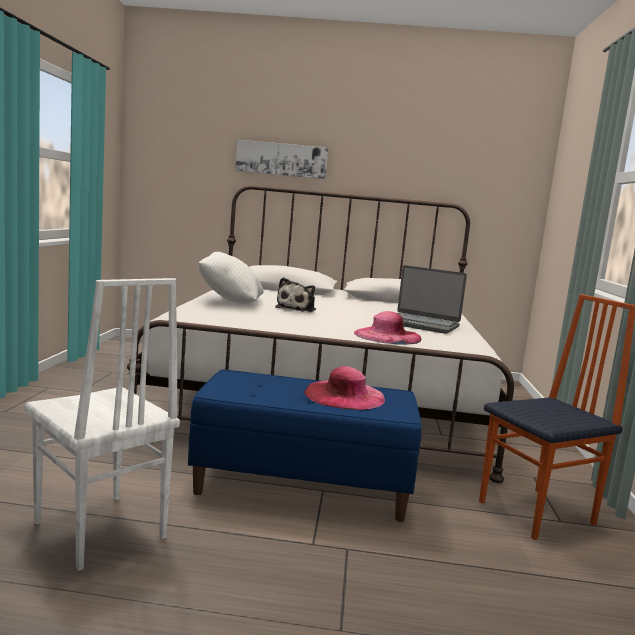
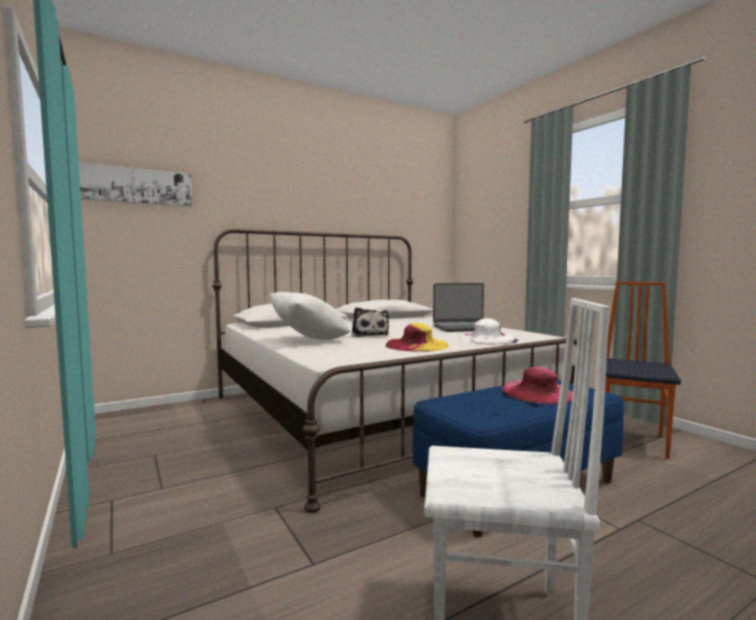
camera: 35 degrees left, 5 degrees down
(281, 159) = (257, 203): picture -> picture (137, 186)
(294, 324) = (417, 345): none -> yellow hat
(387, 336) = (487, 339): pink hat -> white hat

